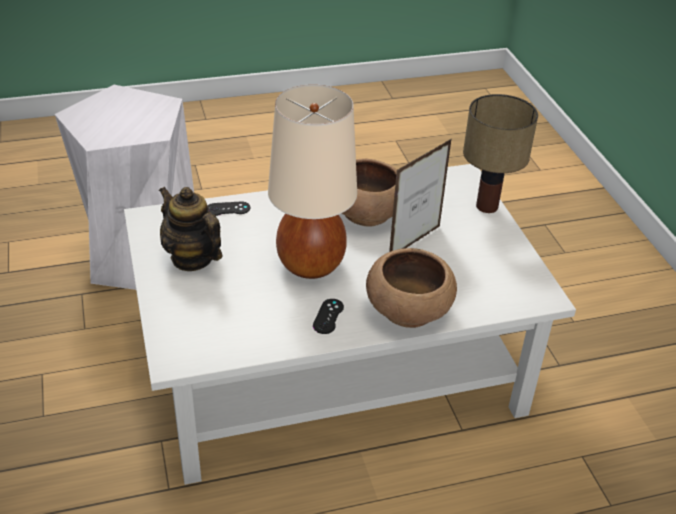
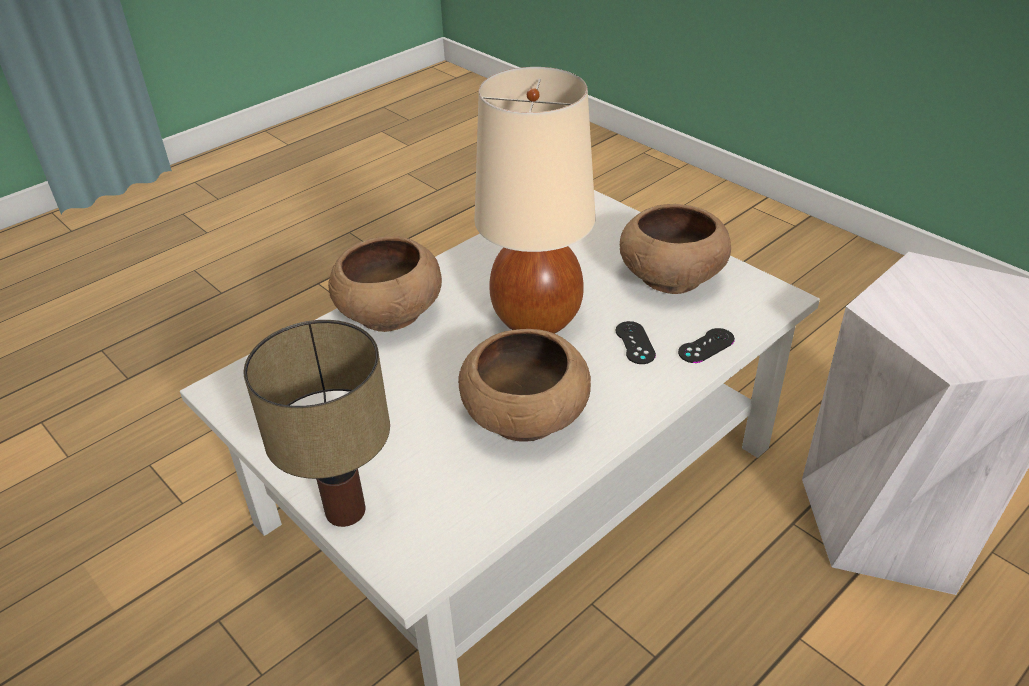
camera: 155 degrees right, 0 degrees up
(192, 258) = (670, 276): teapot -> brown bowl
(328, 316) = (472, 276): black game controller -> black game controller (635, 343)
(414, 242) = (428, 398): picture frame -> none

